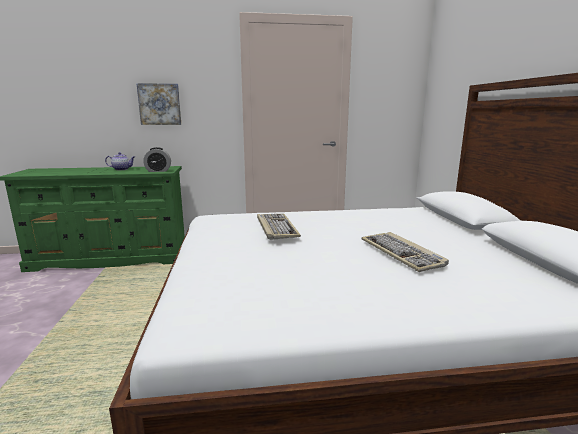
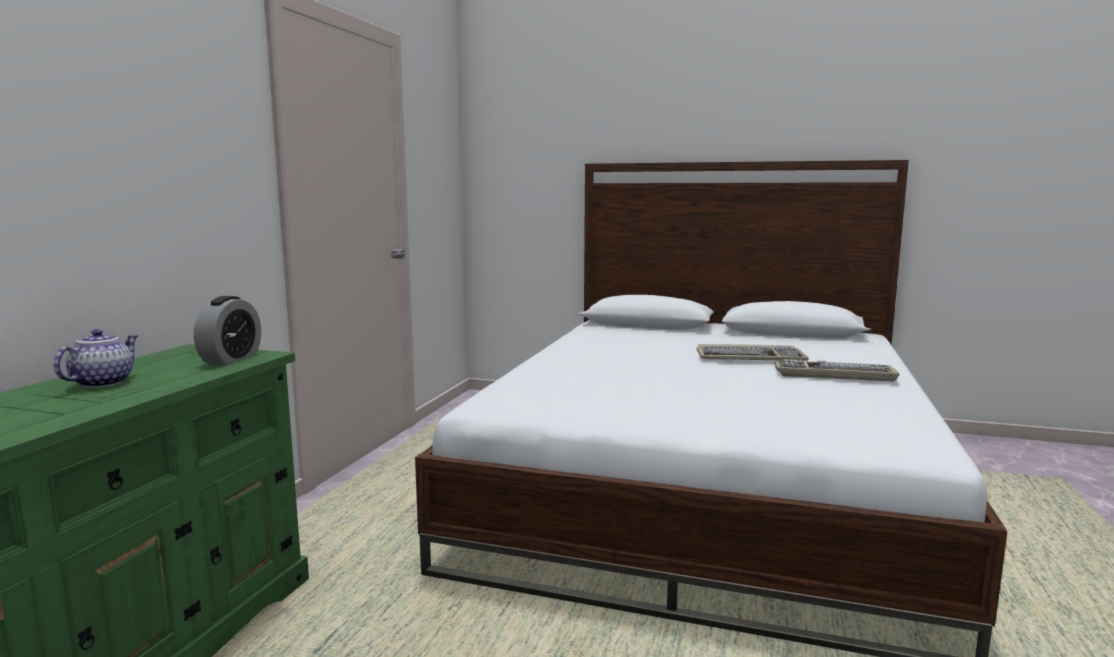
camera: 65 degrees left, 5 degrees down
(160, 104) = (123, 179): picture -> none
(276, 228) = (617, 380): keyboard -> keyboard (833, 374)

